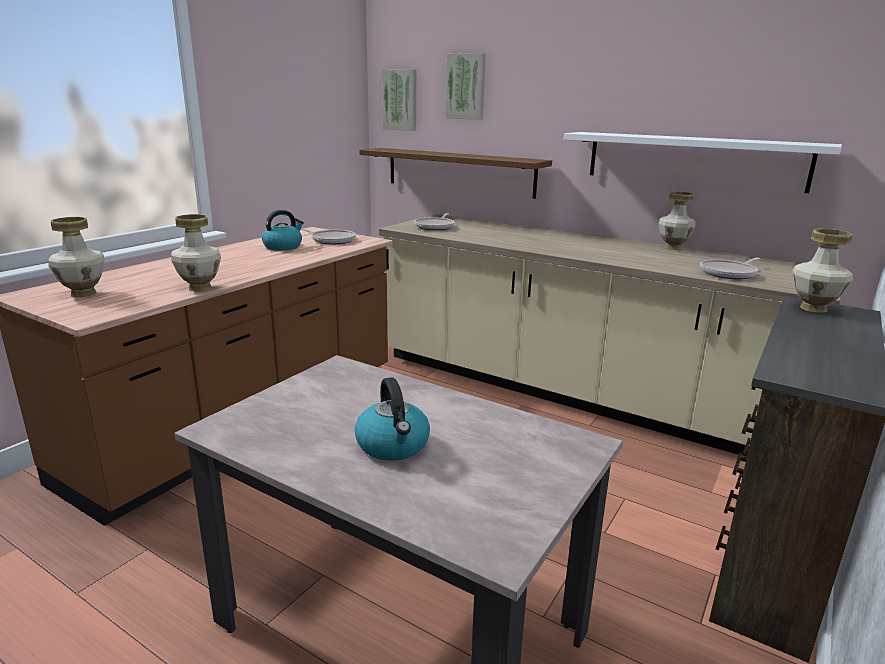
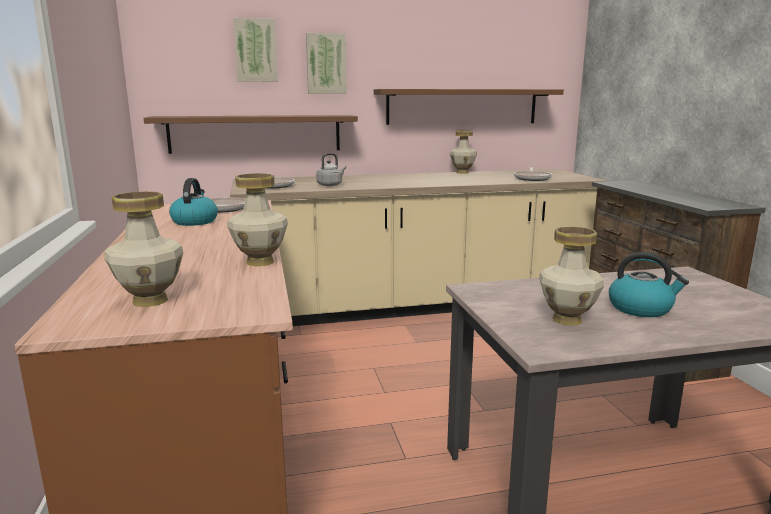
camera: 45 degrees left, 5 degrees down
(400, 100) = (173, 64): picture -> picture (326, 64)
(480, 235) = (330, 185): none -> grey kettle
(694, 160) = (462, 106): white shelf -> brown shelf
(814, 309) = (621, 184): vase -> vase (568, 320)

